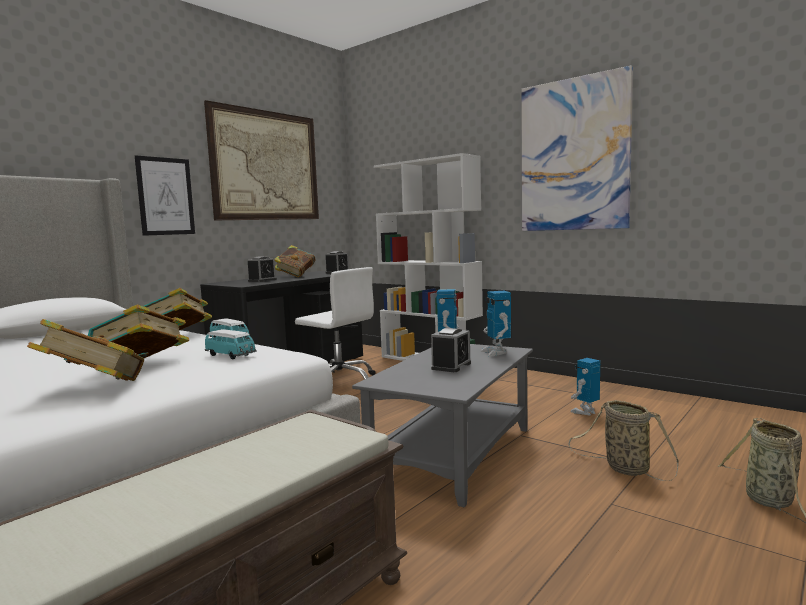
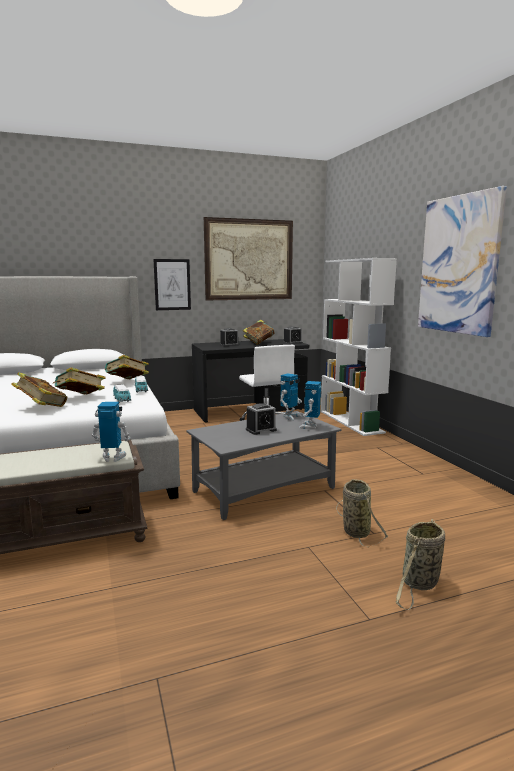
camera: 30 degrees right, 5 degrees up
(585, 412) = (399, 487): toy robot -> toy robot (113, 458)

